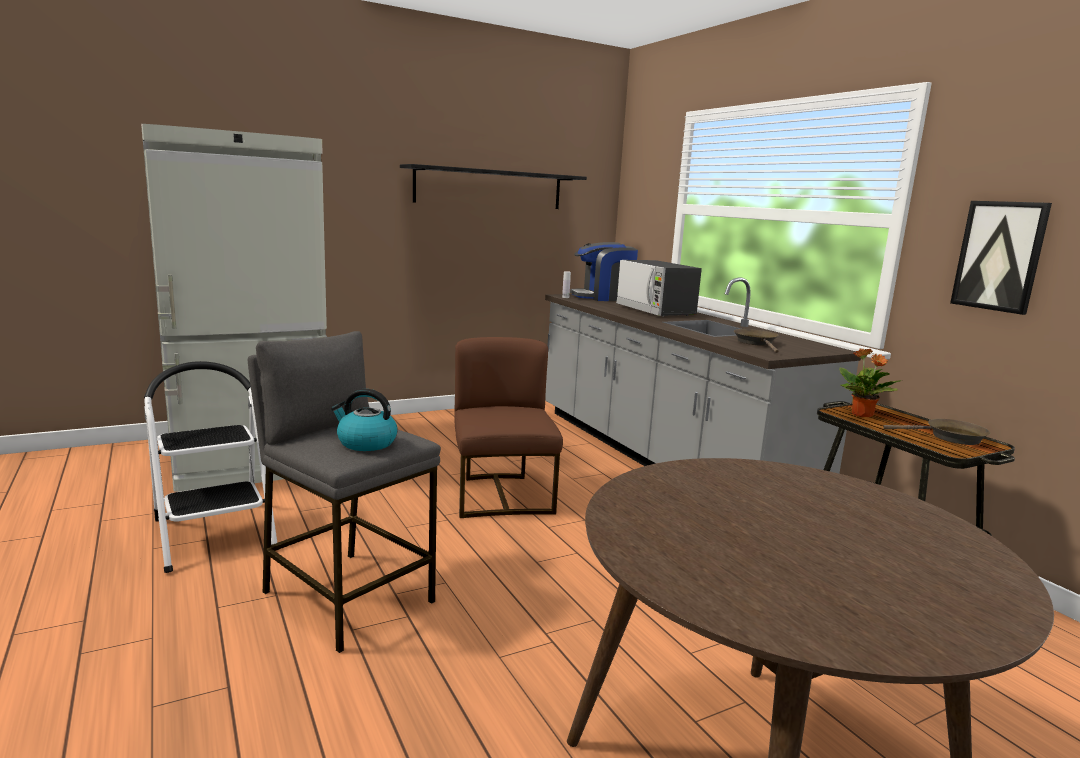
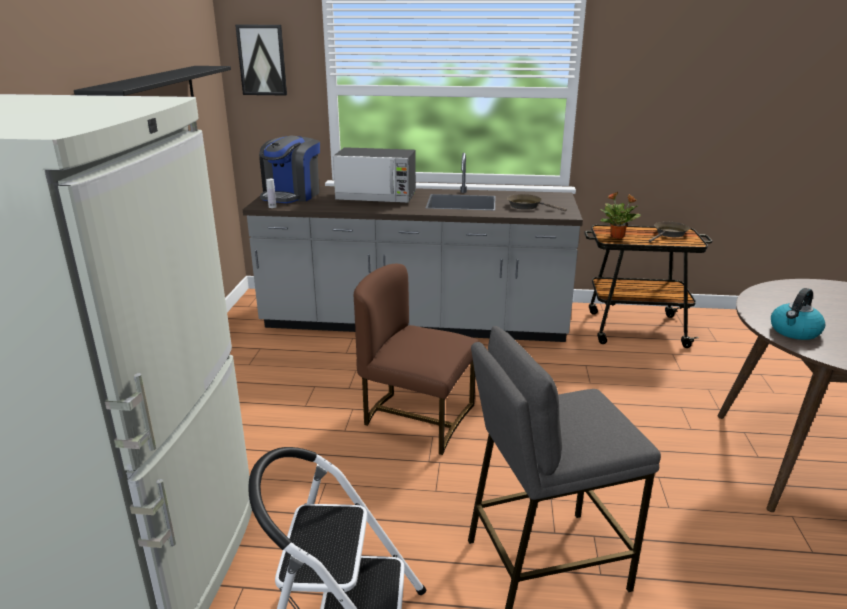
camera: 55 degrees left, 10 degrees up
(366, 443) = (596, 419): kettle -> kettle (794, 331)
(999, 256) = (647, 112): picture -> picture (262, 60)

